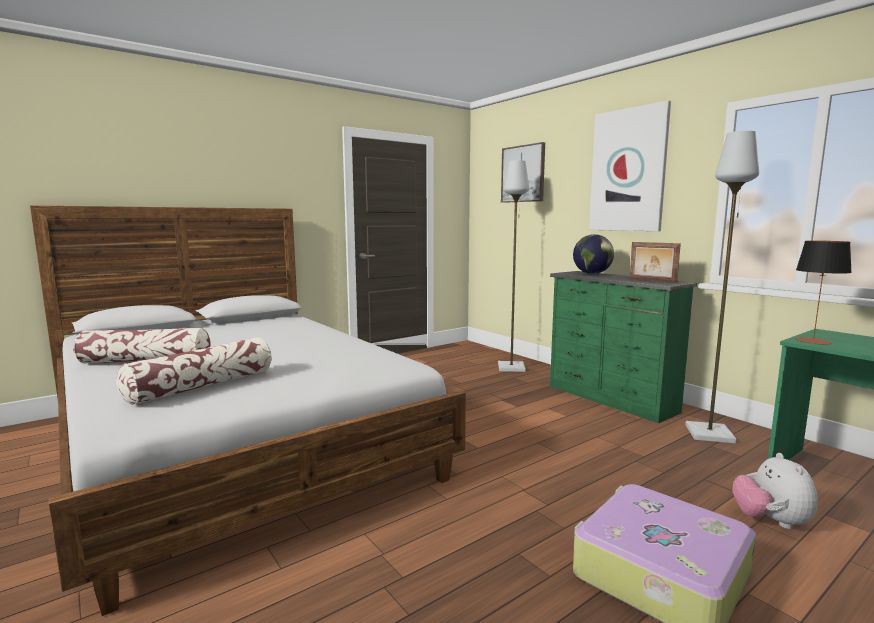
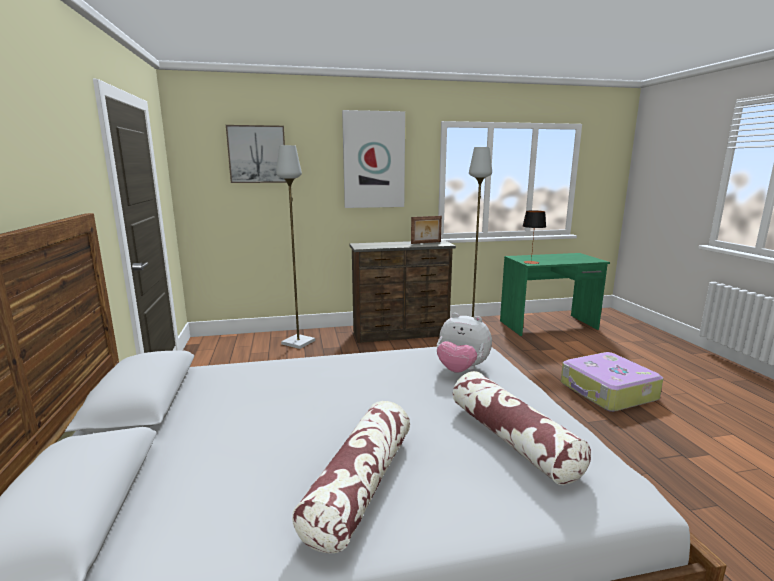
camera: 65 degrees left, 5 degrees up
(592, 274) = (375, 244): globe -> none
(610, 399) = (401, 334): green dresser -> brown dresser
(771, 521) = (566, 353): plush toy -> plush toy (461, 370)

